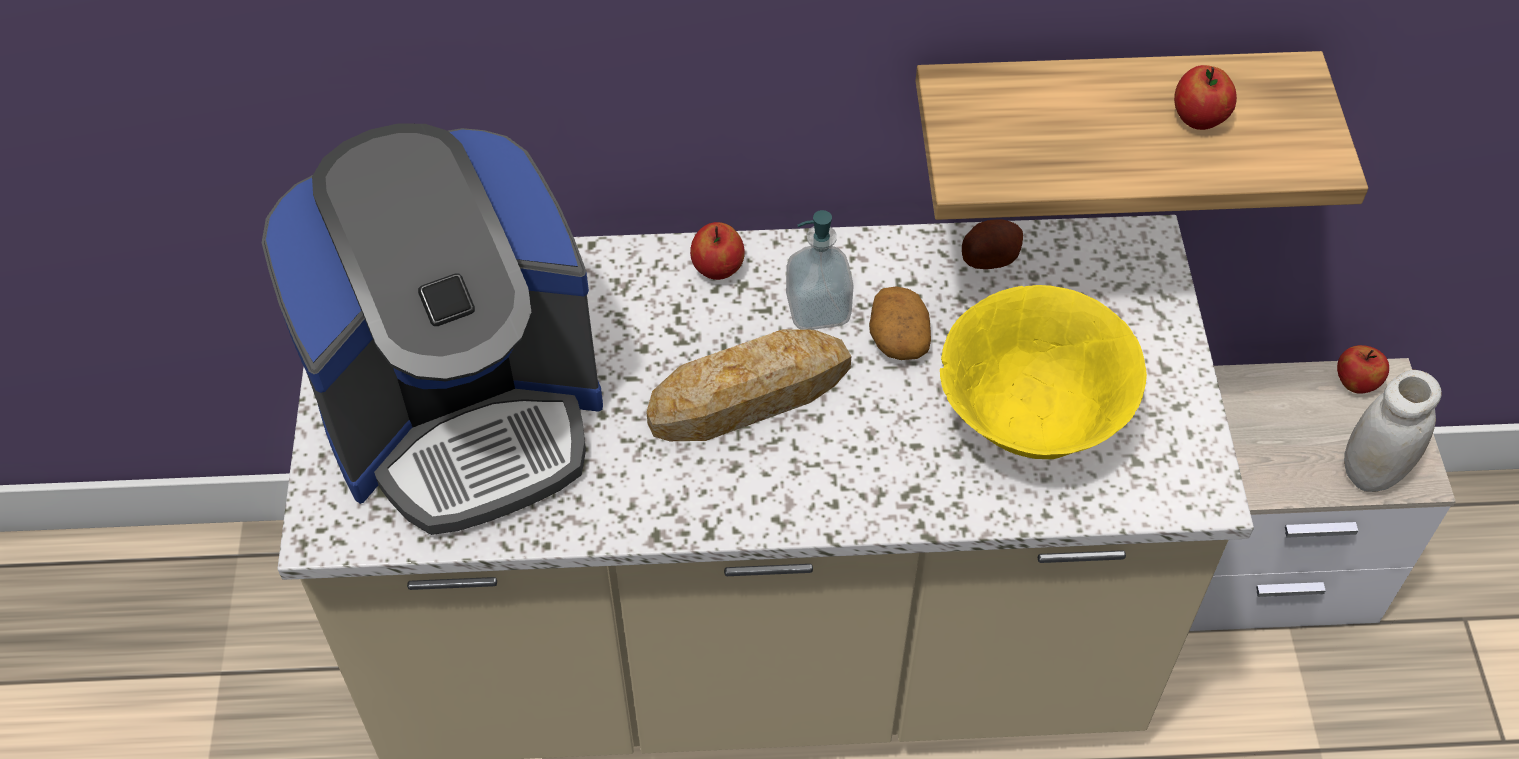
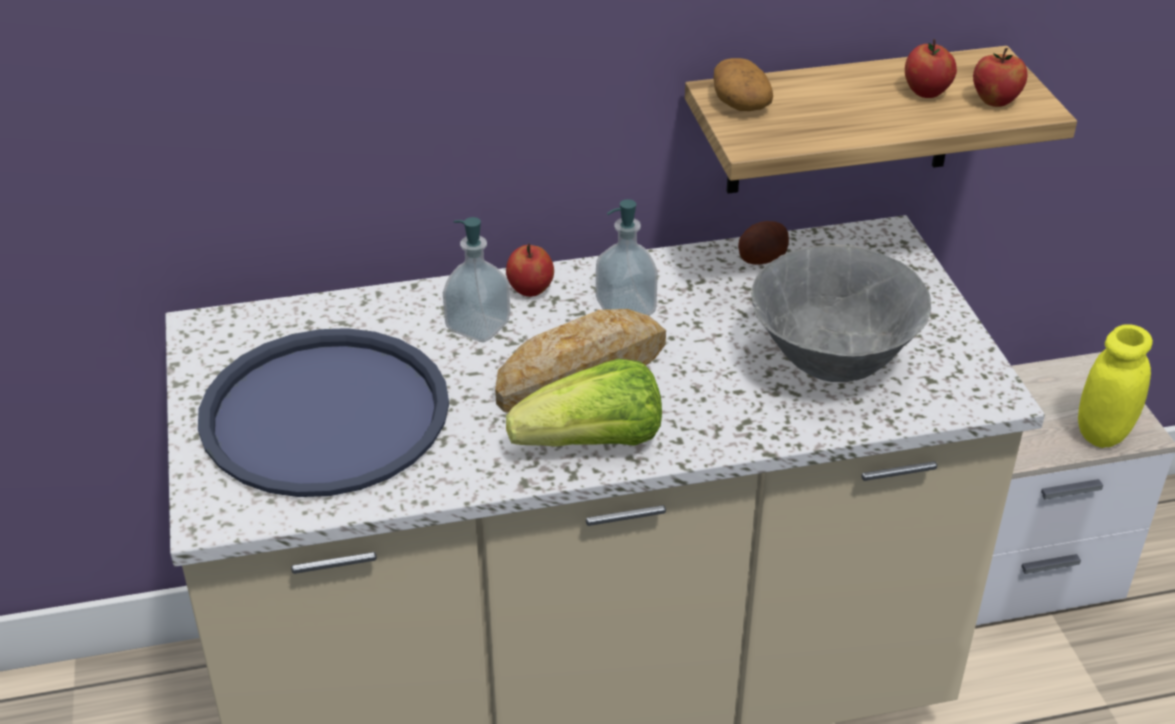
camera: 10 degrees left, 15 degrees down
(463, 411) = (324, 414): coffee machine -> blue tray
(650, 313) = (478, 326): none -> soap dispenser
(741, 494) = (593, 443): none -> lettuce
(898, 337) = (700, 319): potato -> potato (740, 103)
(1030, 422) = (831, 364): yellow bowl -> grey bowl
(1355, 383) = (1068, 373): apple -> apple (995, 101)
(1372, 471) = (1103, 433): white jar -> yellow jar

